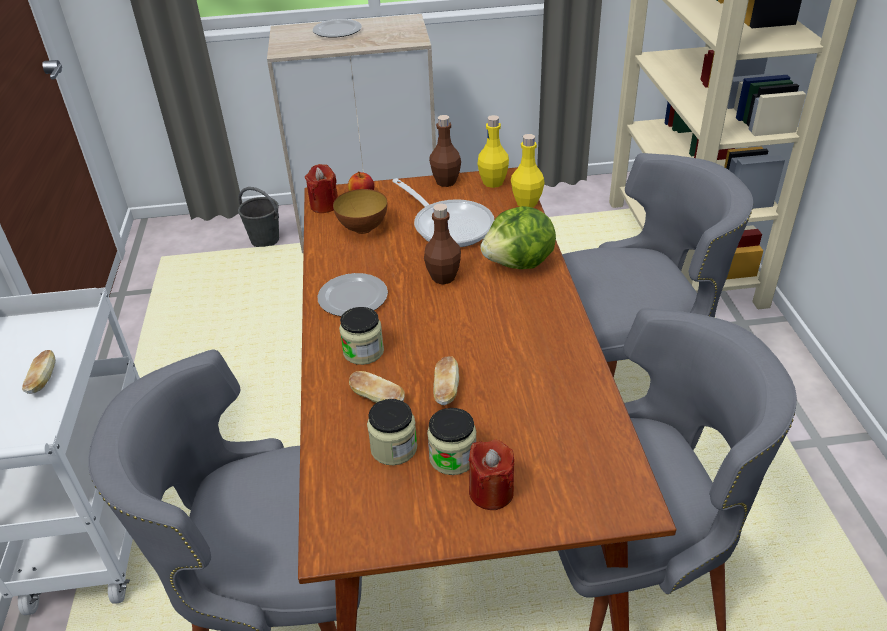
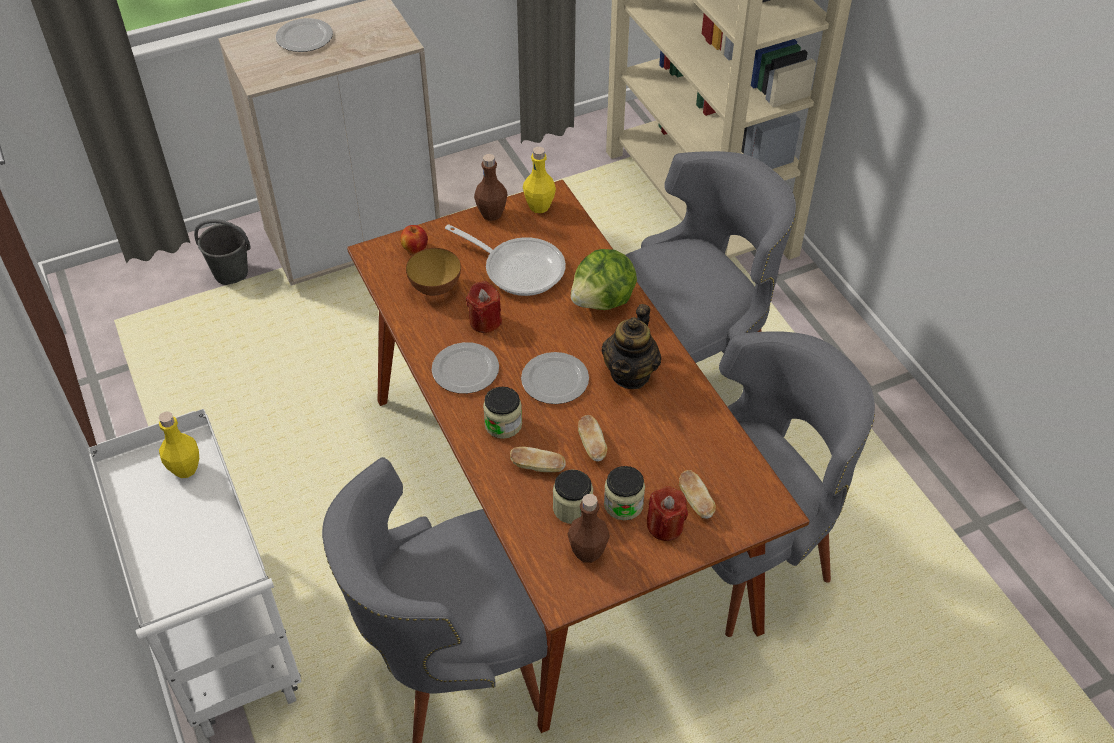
camera: 20 degrees left, 10 degrees up
(43, 380) = (194, 518): bread -> bread (696, 501)
(324, 205) = (381, 267): red candle -> red candle (485, 321)
(436, 323) = (555, 381): none -> plate
(443, 277) = (539, 330): brown bottle -> brown bottle (588, 552)
(519, 331) = (630, 373): none -> teapot
(526, 203) = (582, 227): yellow bottle -> yellow bottle (185, 469)

